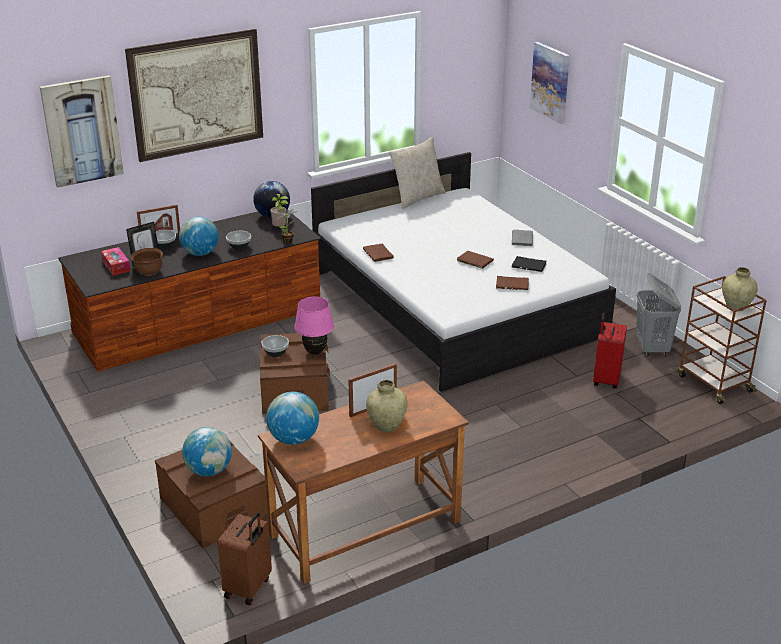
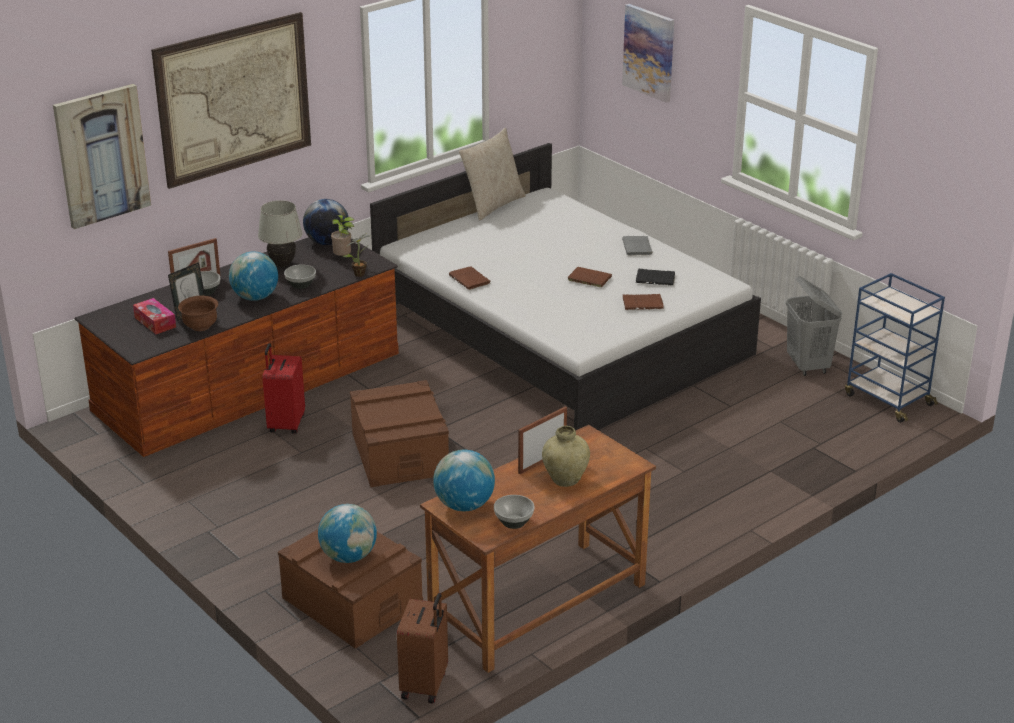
camera: 10 degrees left, 0 degrees up
(231, 230) = (282, 264): none -> white table lamp
(275, 353) = (376, 412): bowl -> bowl (513, 522)
(315, 352) = (425, 406): pink table lamp -> none
(605, 380) = (764, 407): red suitcase -> red suitcase (285, 424)
(713, 383) = (887, 399): brown cart -> blue cart
(736, 307) = (910, 308): beige vase -> none

